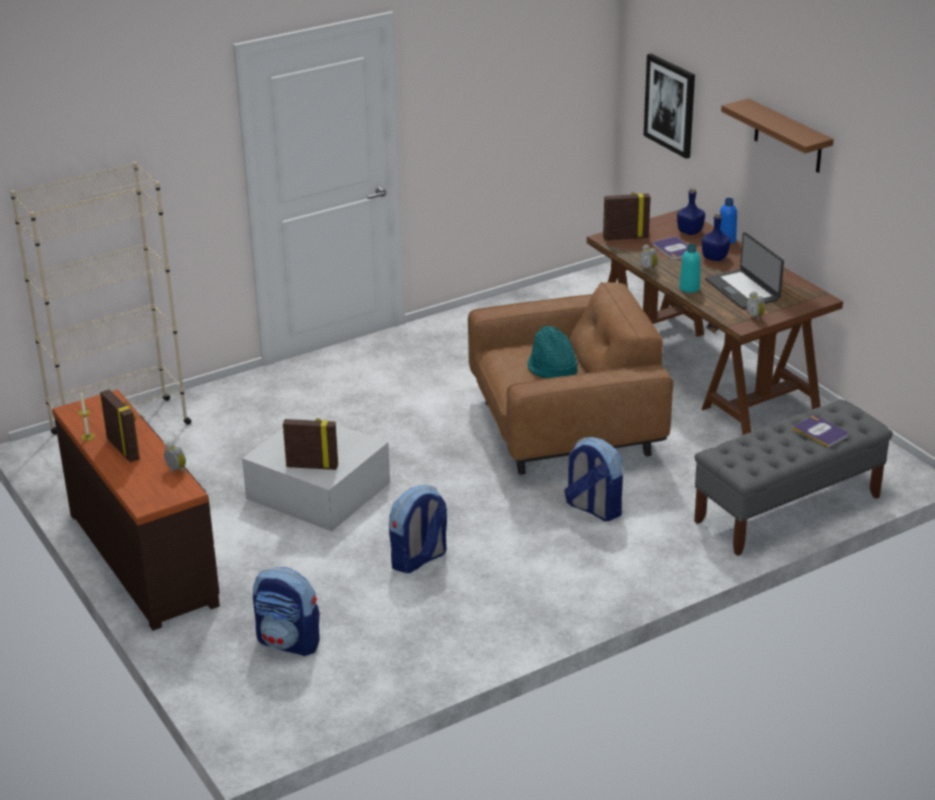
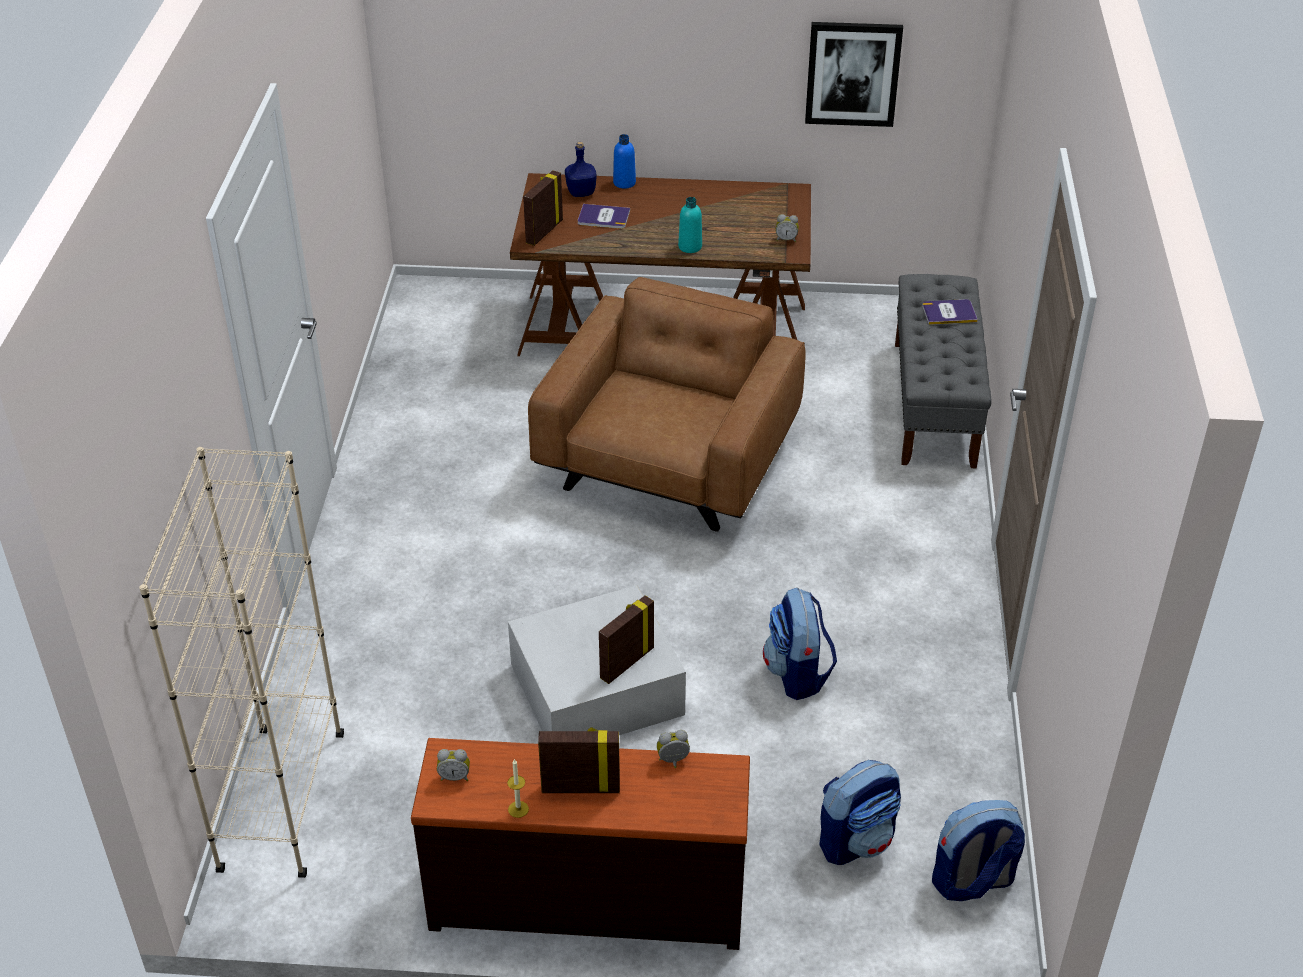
camera: 55 degrees left, 10 degrees up
(551, 369) = (670, 405): turquoise hat -> none
(593, 509) = (822, 514): backpack -> backpack (972, 881)
(649, 268) = (623, 249): alarm clock -> alarm clock (454, 776)
(670, 105) = (479, 63): picture -> picture (853, 73)
(715, 258) = (650, 205): blue bottle -> none
(743, 289) = (728, 221): laptop -> none
(788, 137) = (696, 39): brown shelf -> none

